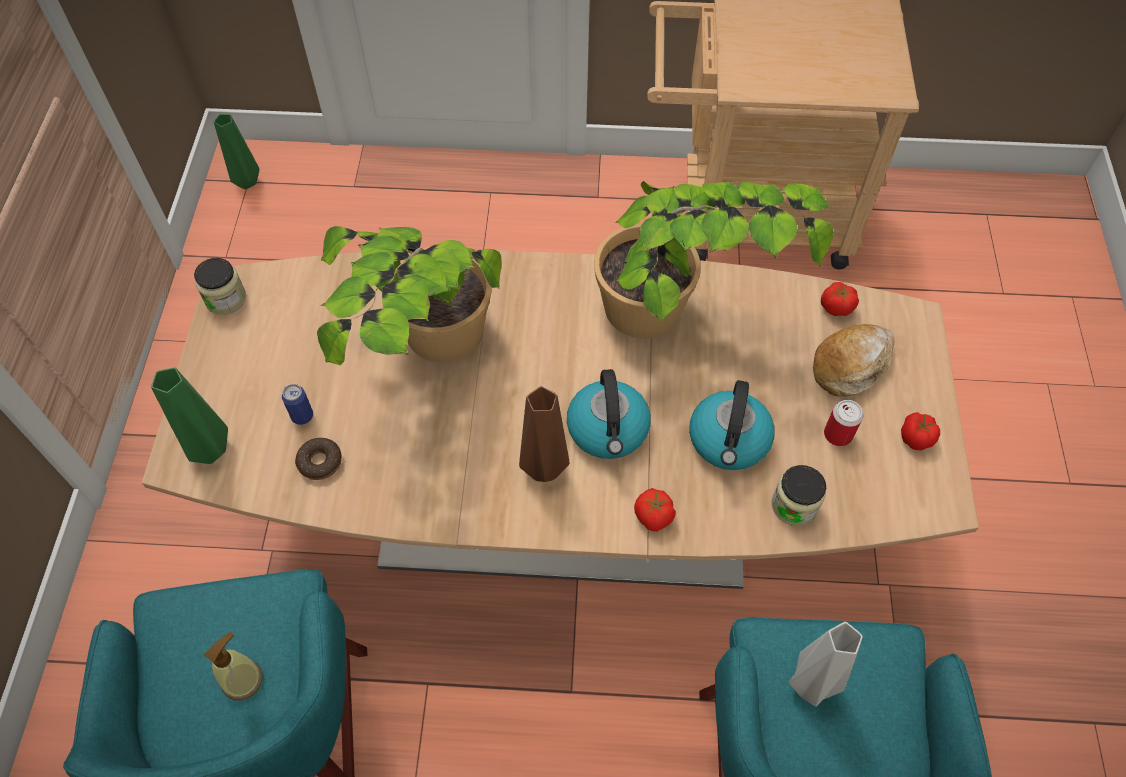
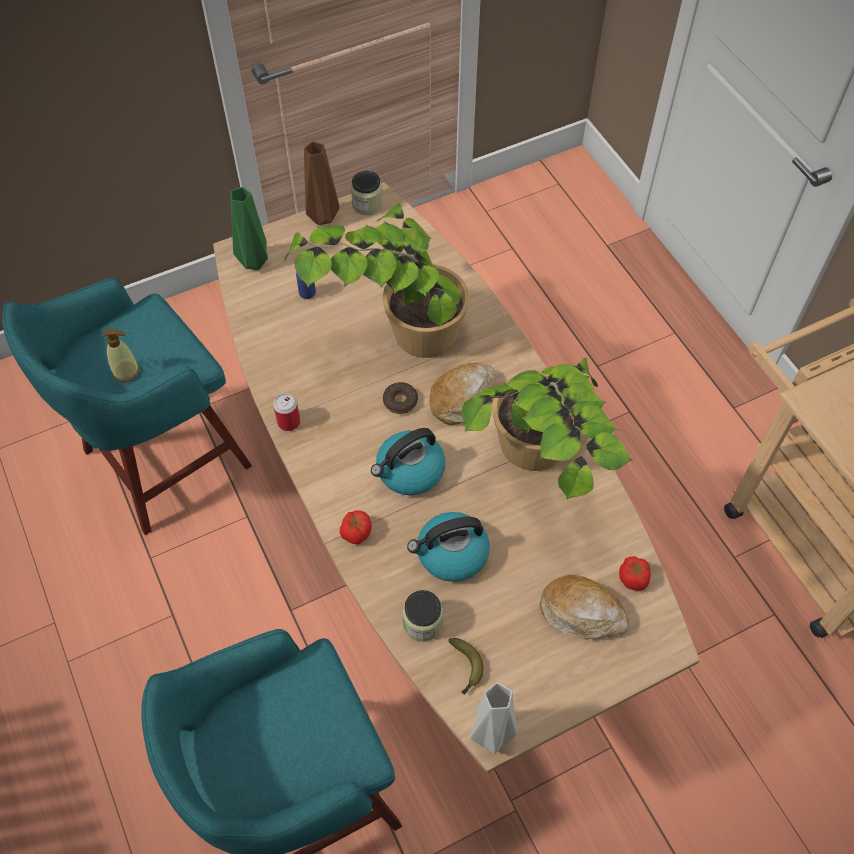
camera: 60 degrees right, 0 degrees up
(247, 181) = (558, 182): green vase -> none
(320, 462) = (280, 321): donut -> donut (400, 401)
(542, 466) = (354, 446): brown vase -> brown vase (323, 216)
(549, 339) = (462, 398): none -> bread
(813, 685) = (295, 707): grey vase -> grey vase (491, 737)
(838, 434) = (507, 629): can -> can (289, 422)
(863, 491) = (465, 668): none -> banana
(915, 438) = (542, 689): tomato -> none

